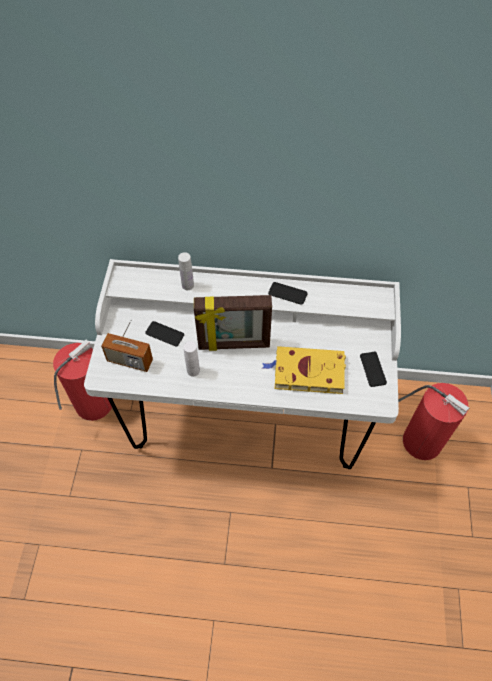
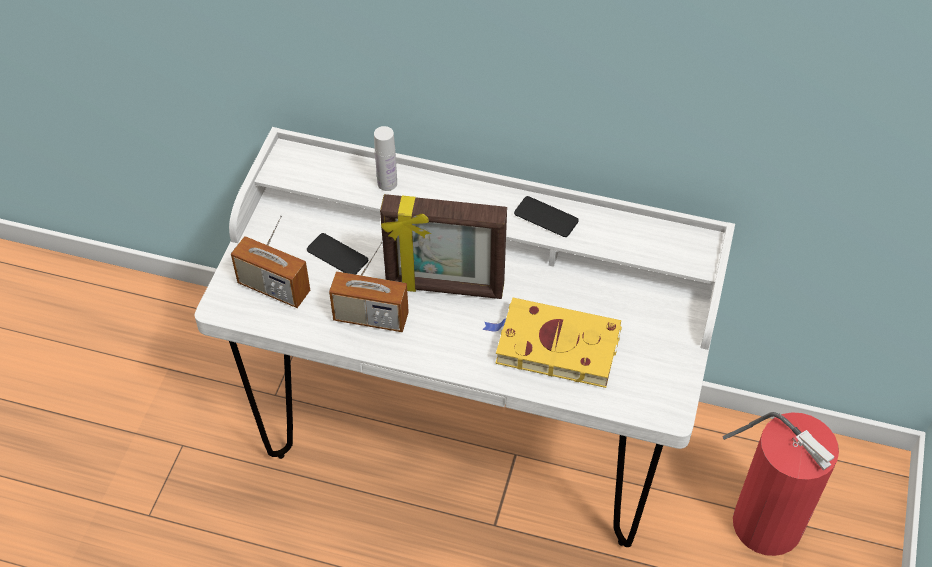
camera: 10 degrees right, 5 degrees down
(92, 404) = (214, 376): fire extinguisher -> none
(193, 371) = (371, 317): white bottle -> radio
(372, 369) = (665, 357): phone -> none

